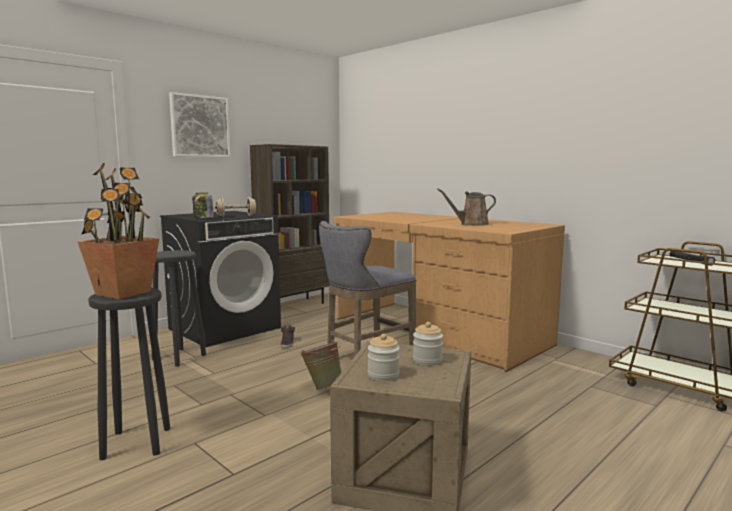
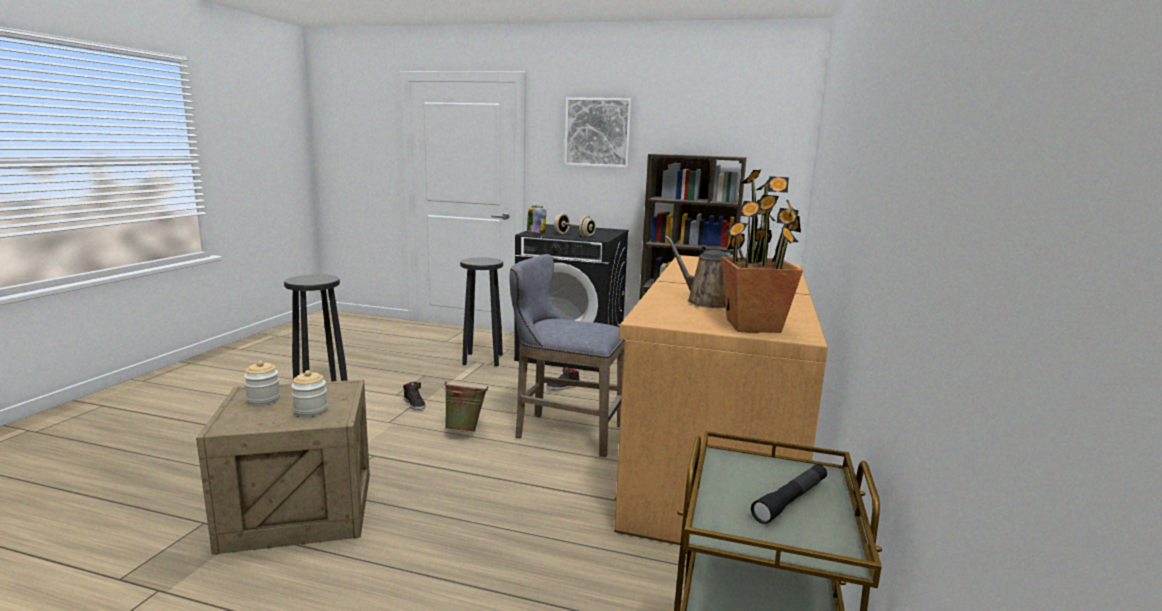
camera: 60 degrees right, 5 degrees up
(124, 293) = (314, 278): potted plant -> potted plant (754, 326)
(238, 398) = (415, 404): none -> black shoe

